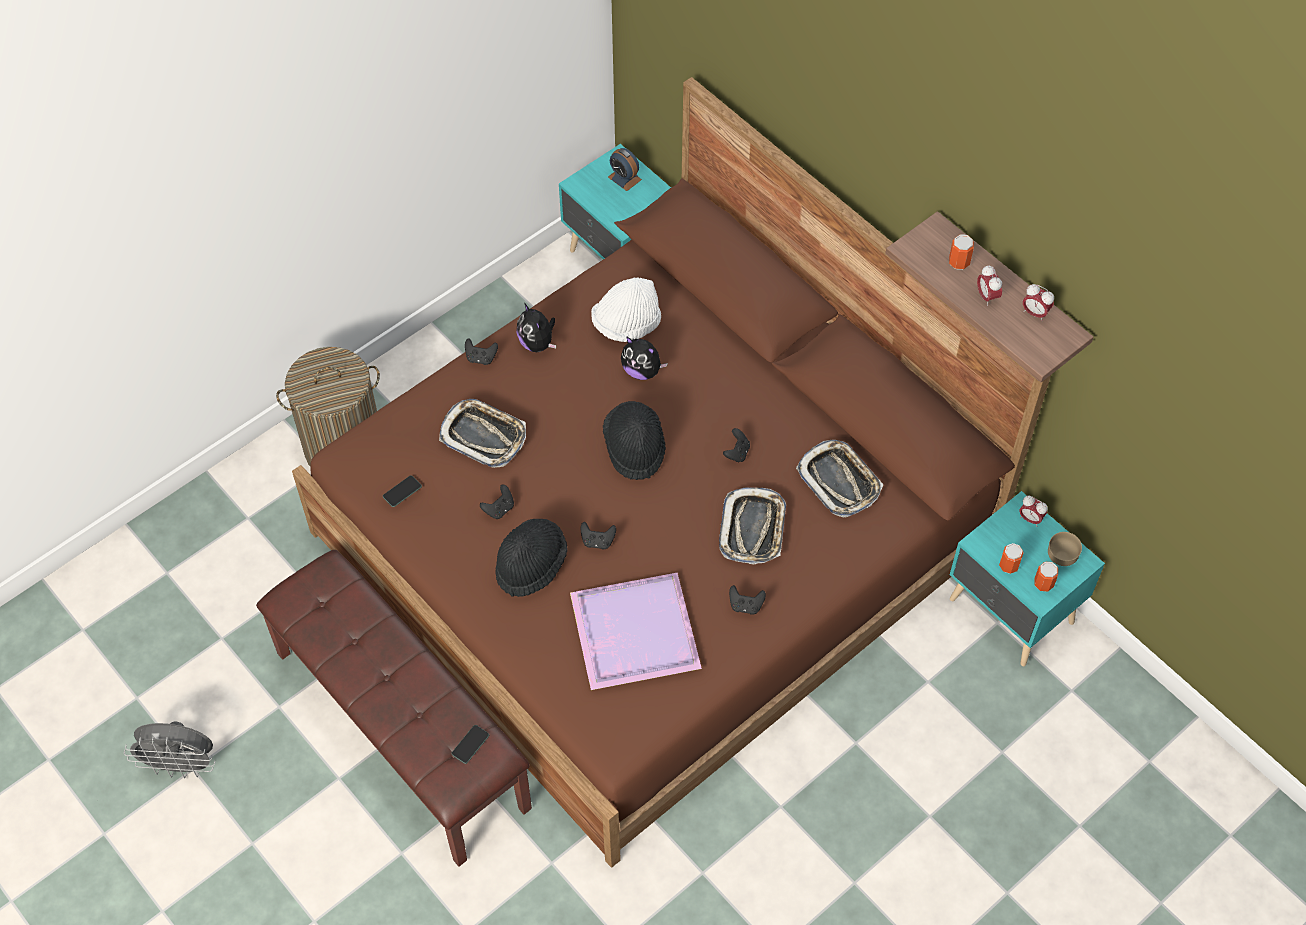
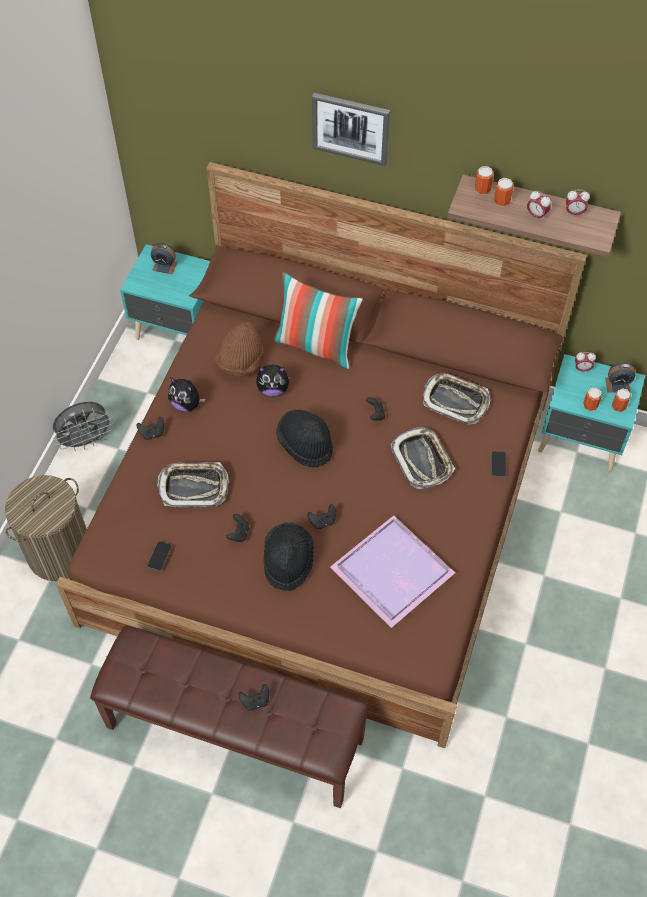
camera: 30 degrees left, 0 degrees up
(181, 765) = (86, 851): grey fan -> grey fan (86, 441)
(470, 744) = (322, 714): phone -> phone (498, 464)
(626, 324) = (240, 362): white hat -> brown hat
(723, 344) = (316, 345): none -> pillow
(745, 605) = (453, 514): black game controller -> black game controller (255, 701)
(833, 103) = (350, 128): none -> picture
(946, 239) = (482, 189): none -> can
(1061, 558) = (617, 385): brown bowl -> alarm clock

